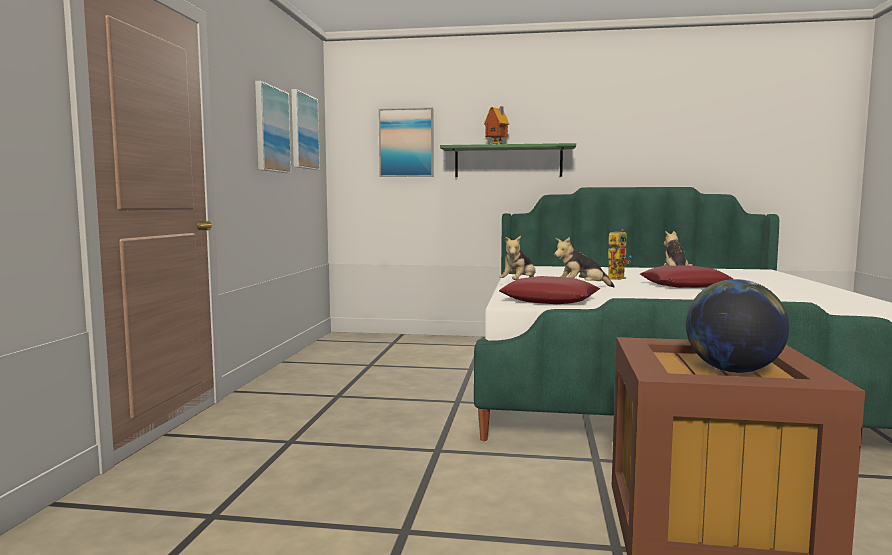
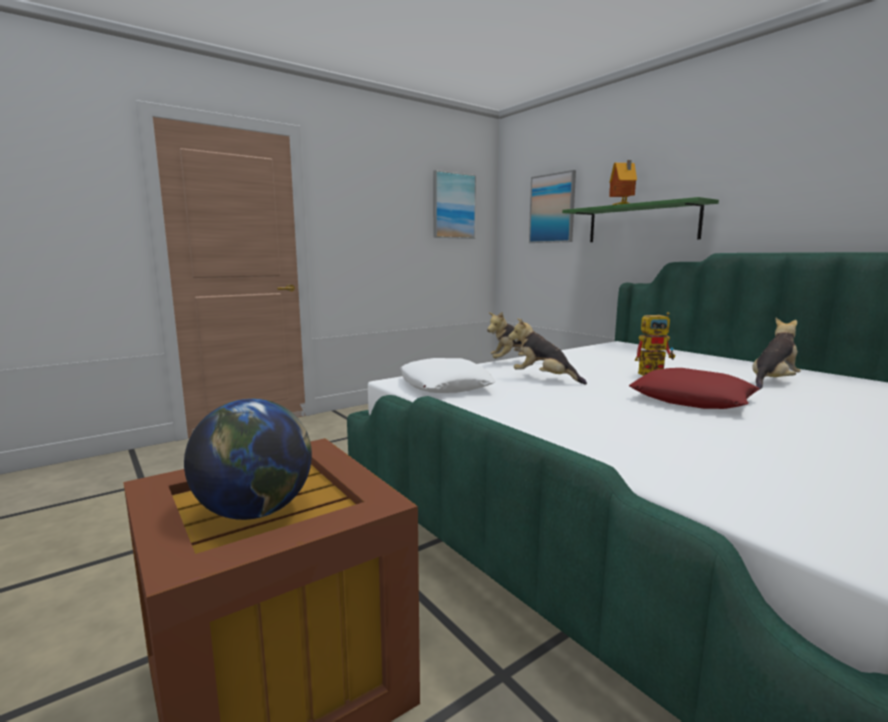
camera: 45 degrees right, 5 degrees up
(271, 129) = (397, 208): picture -> none
(549, 300) = (445, 385): red pillow -> white pillow

